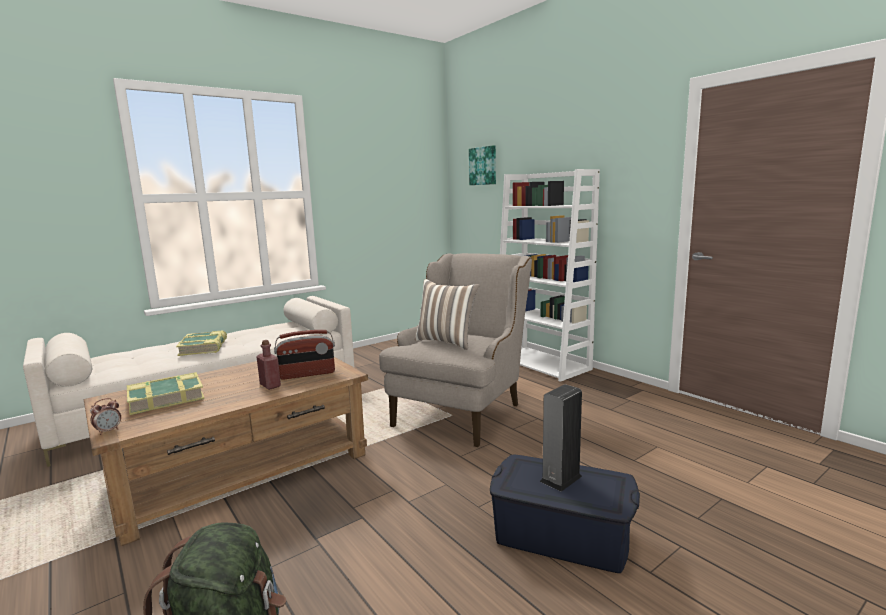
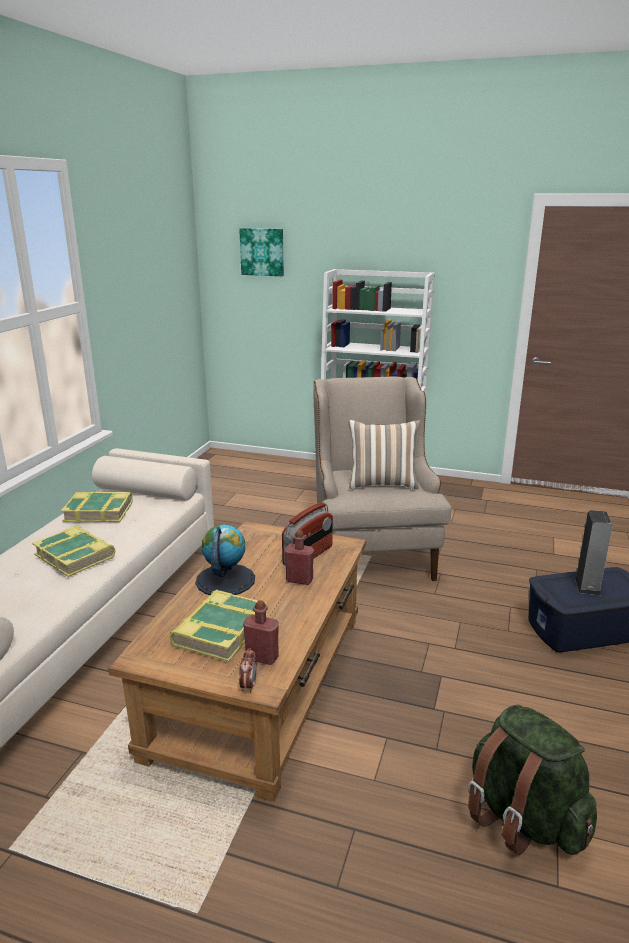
camera: 35 degrees left, 10 degrees up
(150, 419) = (262, 657): none -> red bottle
(232, 374) = (225, 580): none -> globe
(262, 330) = (99, 512): none -> book

